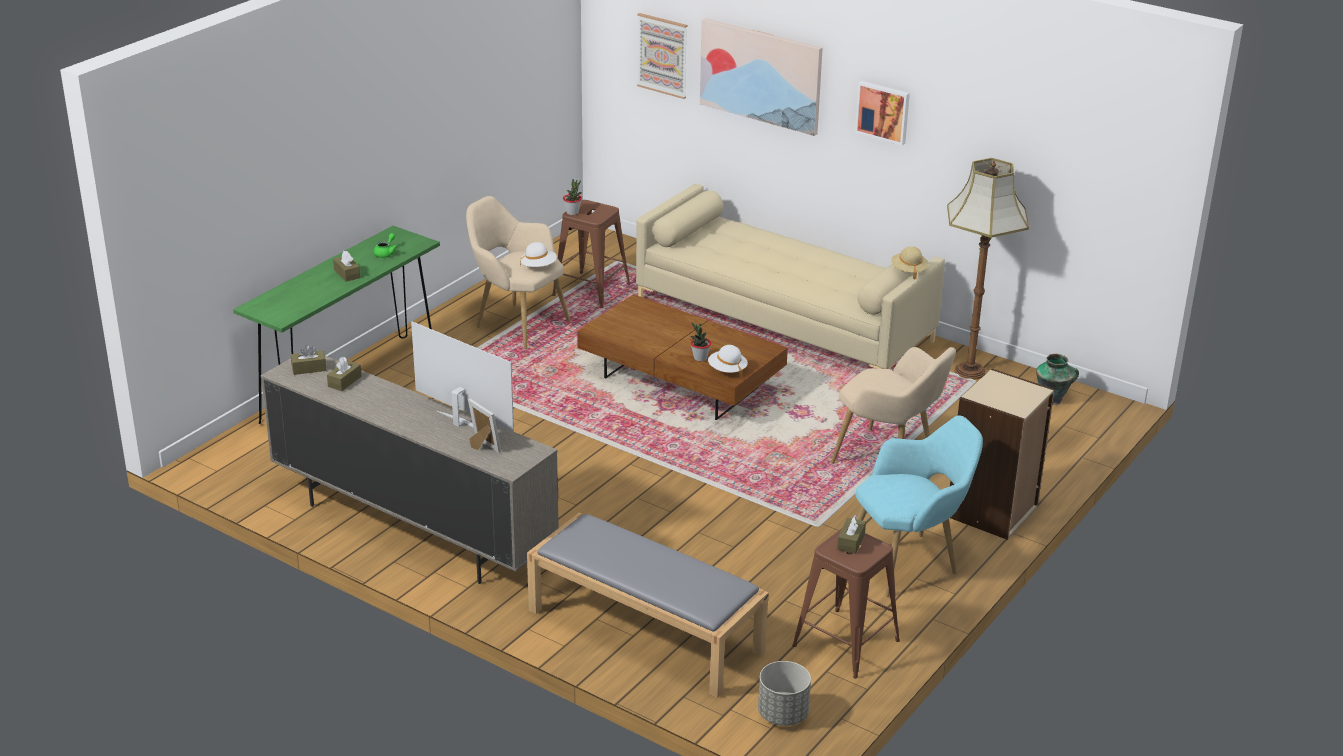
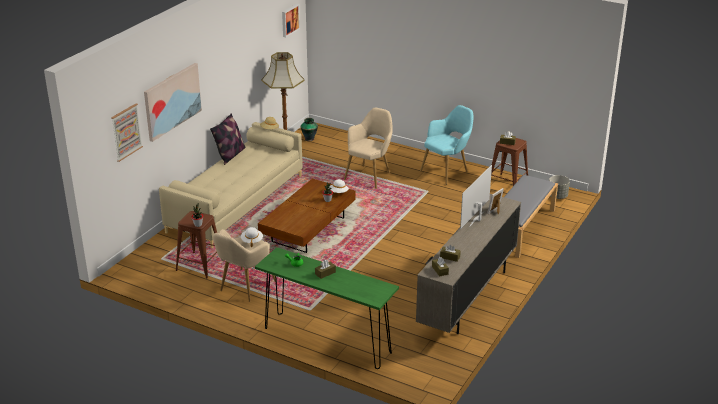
camera: 95 degrees left, 0 degrees up
(849, 258) = (230, 155): none -> pillow
(883, 112) = (220, 74): picture -> picture (289, 20)
(910, 562) = (447, 171): turquoise armchair -> turquoise armchair turned 75 degrees clockwise
(993, 512) = (404, 154): beige bookcase -> none

